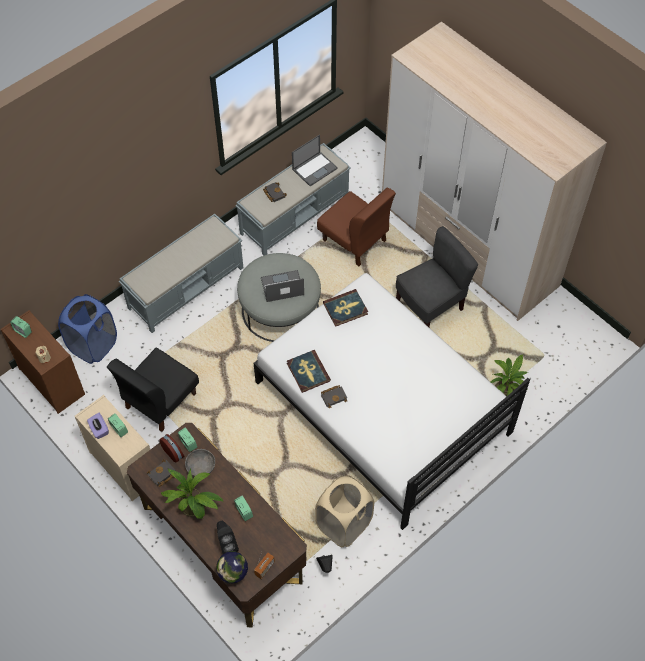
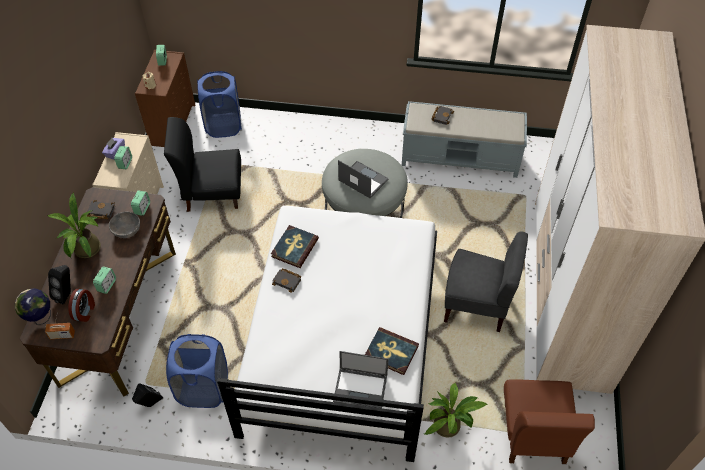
camera: 50 degrees right, 5 degrees down
(173, 452) = (127, 205): alarm clock -> alarm clock (85, 311)
(187, 287) = (325, 141): grey bench -> none
(315, 168) = (495, 124): laptop -> laptop (361, 388)
(344, 524) = (203, 388): beige laundry basket -> blue laundry basket
(345, 309) = (381, 231): book -> book (391, 352)
(354, 241) = (480, 210): brown chair -> brown chair (534, 434)

